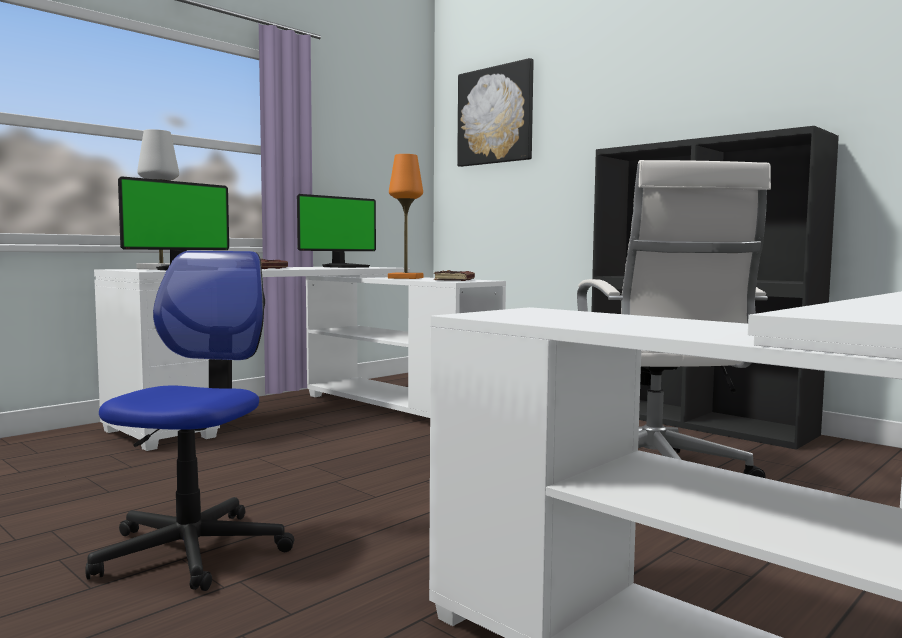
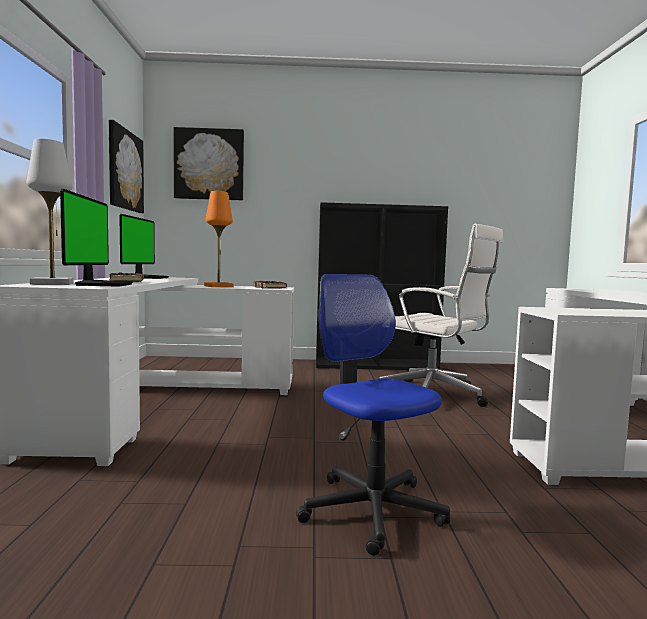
camera: 45 degrees left, 0 degrees up
(386, 140) = (124, 170): none -> picture

